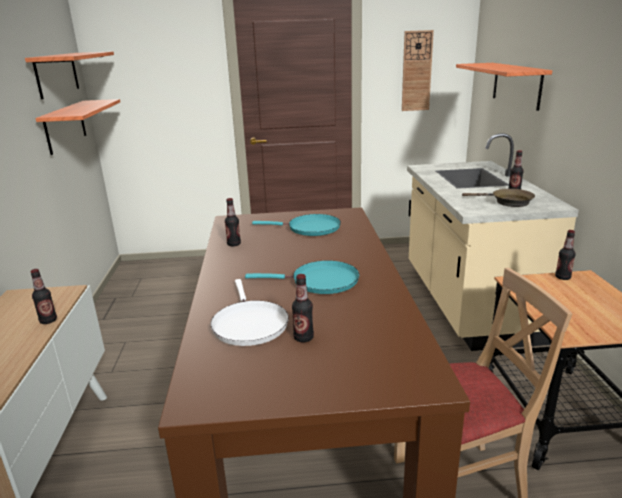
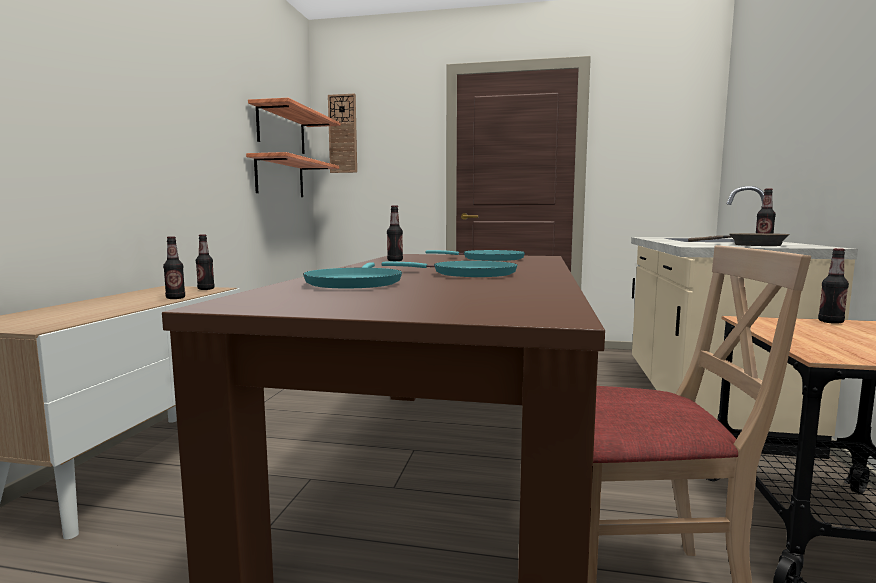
camera: 15 degrees right, 15 degrees down
(249, 324) = (354, 283): white frying pan -> turquoise frying pan
(303, 338) = (408, 290): bottle -> bottle (206, 289)
(416, 71) = (651, 148): wall clock -> wall clock (343, 134)
(516, 85) = (770, 136): shelf -> none

